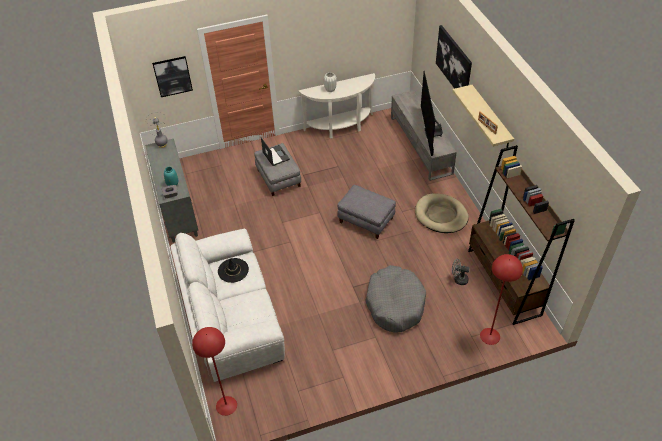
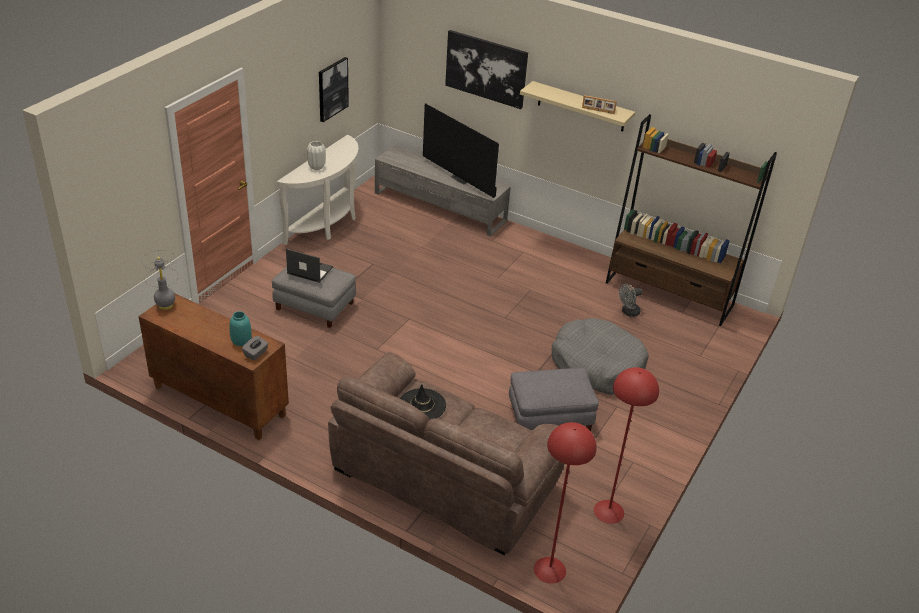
camera: 45 degrees left, 10 degrees down
(172, 76) = (137, 196): picture -> picture (332, 89)
(177, 210) = (218, 401): grey cabinet -> brown cabinet
(232, 319) = (443, 479): white sofa -> brown sofa
(366, 220) = (471, 302): grey ottoman -> grey ottoman (550, 416)
(441, 215) = (541, 263): beige dog bed -> none
(490, 336) = (714, 346): red floor lamp -> red floor lamp (609, 512)

